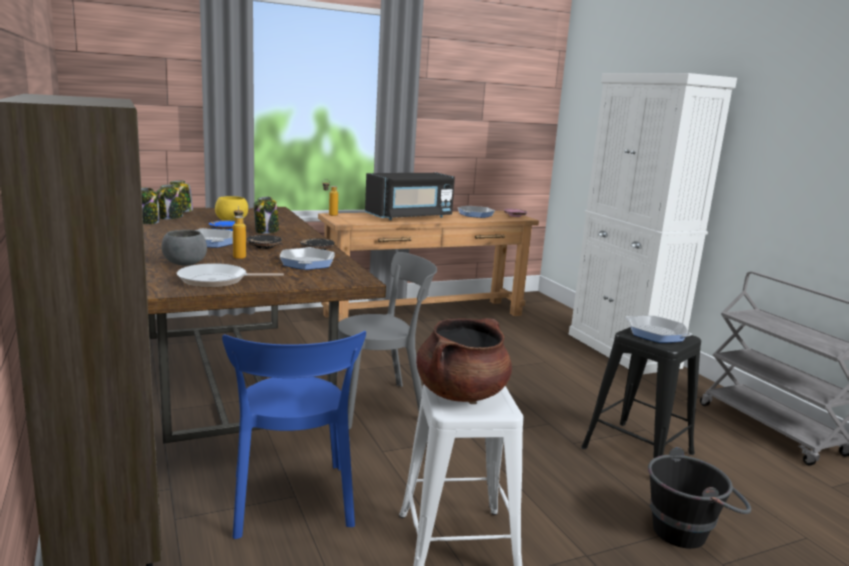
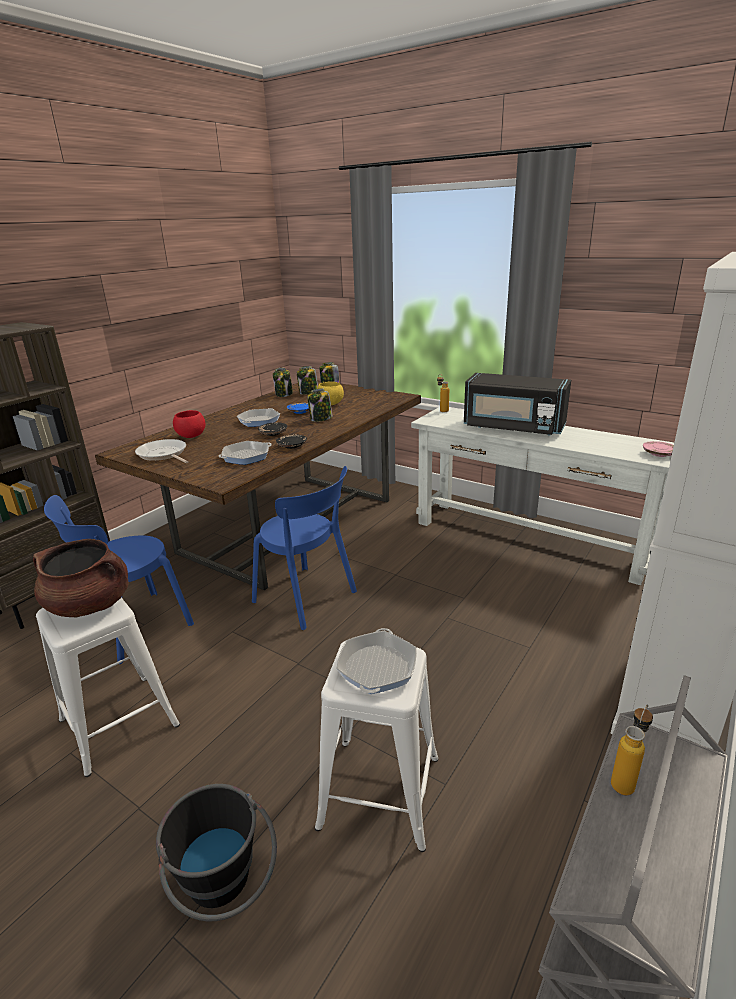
camera: 60 degrees right, 10 degrees up
(185, 264) = (191, 436): grey bowl -> red bowl
(239, 256) = (233, 438): bottle -> bottle (625, 780)
(381, 405) = (308, 598): grey chair -> blue chair
(425, 315) = (528, 539): brown console table -> white console table
(475, 214) = (606, 440): frying pan -> none
(638, 451) = (379, 791): black stool -> white stool

